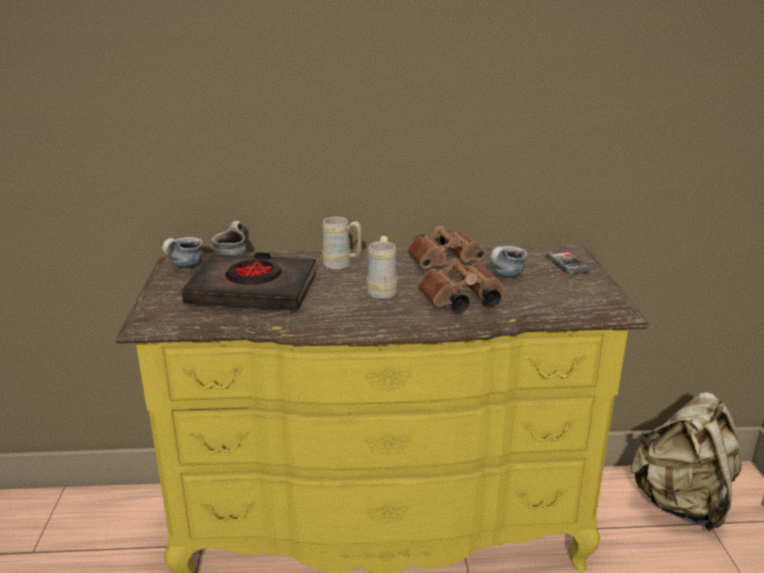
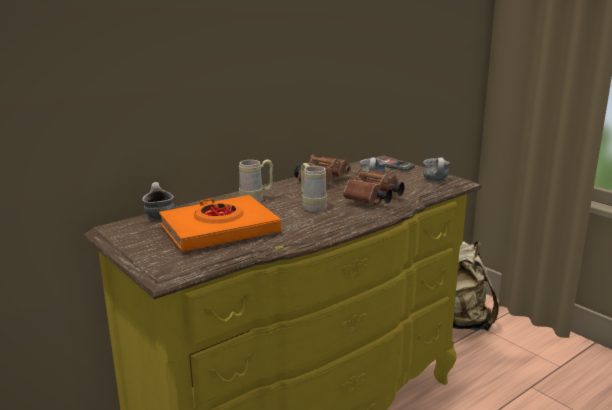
camera: 35 degrees left, 5 degrees down
(184, 267) = (129, 231): mug -> mug (436, 180)
(253, 290) = (219, 230): black book -> orange book

